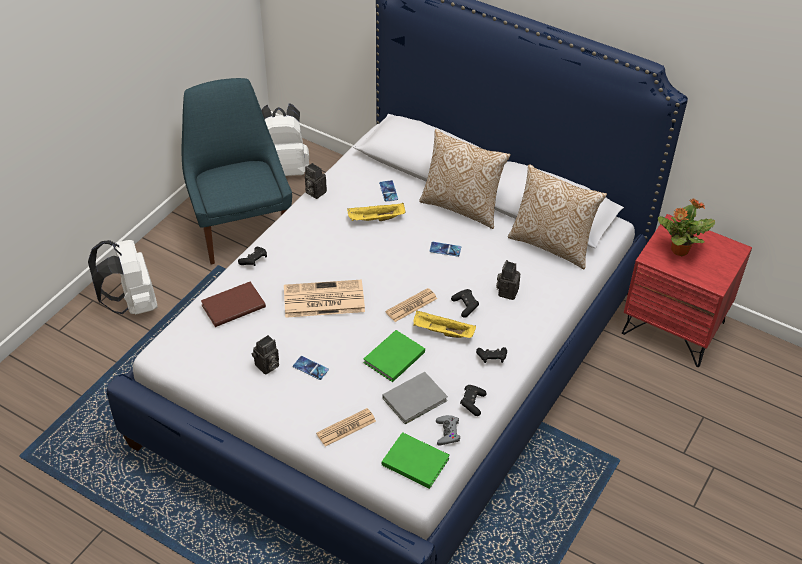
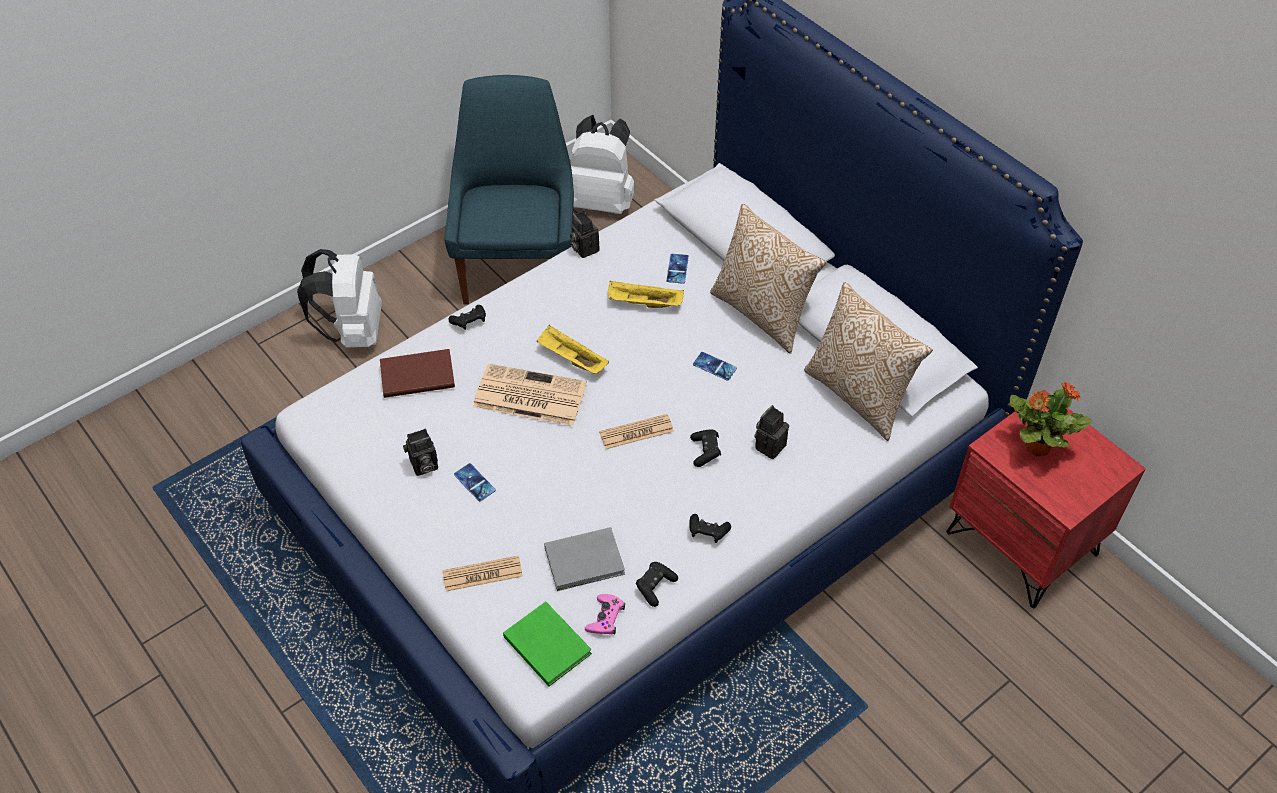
camera: 20 degrees right, 5 degrees up
(392, 358) = (581, 497): green book -> none
(442, 332) = (659, 479): yellow tray -> yellow tray (571, 359)
(447, 432) = (605, 618): grey game controller -> pink game controller

